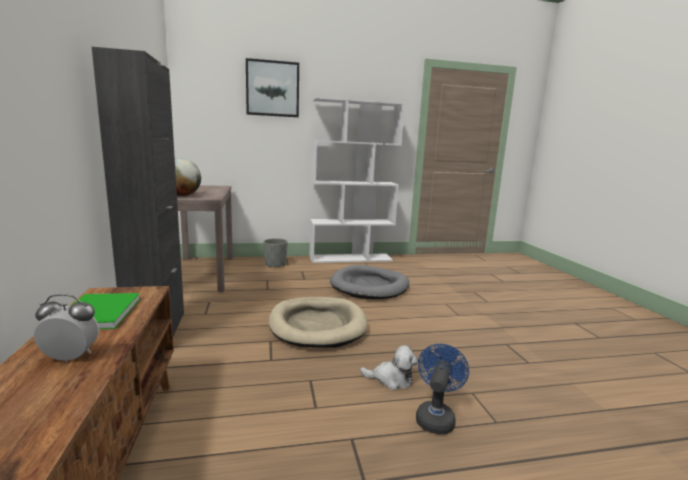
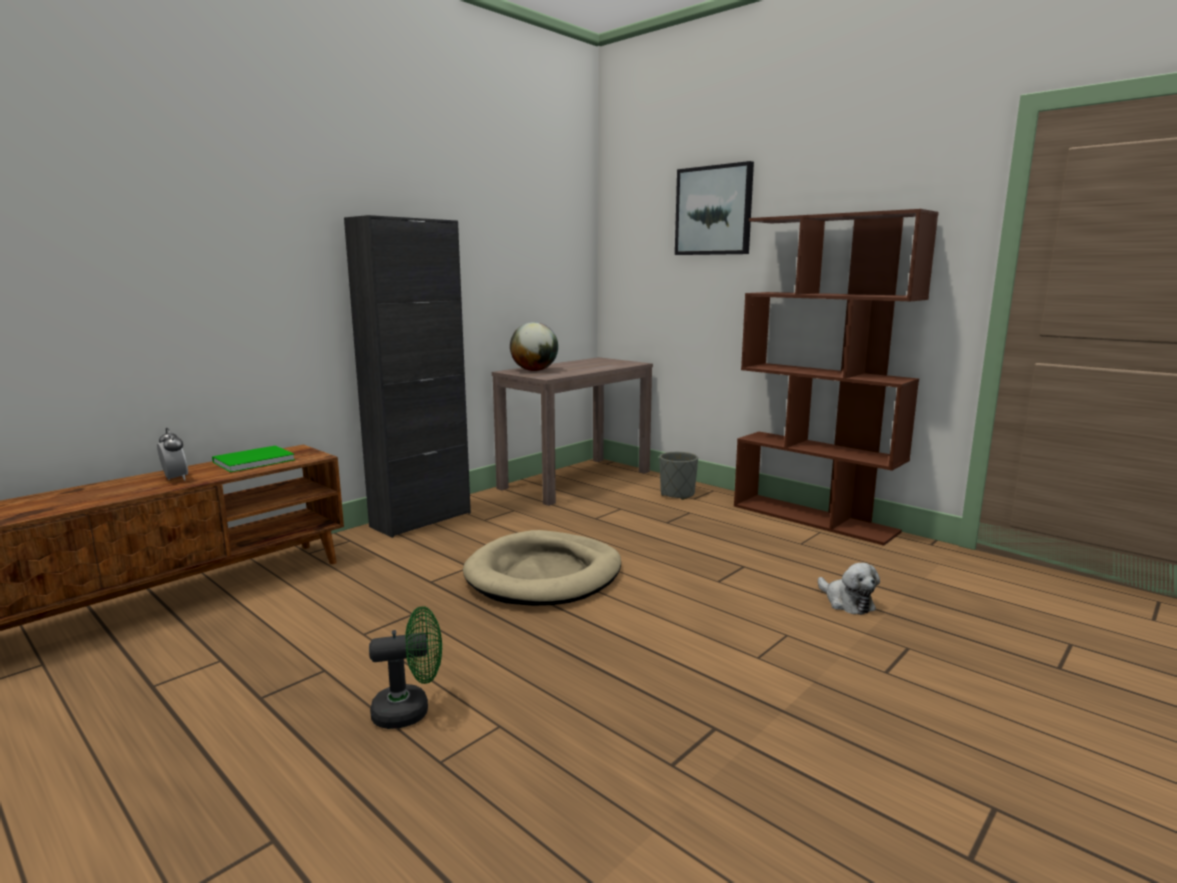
camera: 55 degrees right, 0 degrees up
(351, 258) = (814, 518): white bookcase -> brown bookcase
(370, 286) = (731, 563): grey dog bed -> none
(391, 379) = (467, 658): plush toy -> plush toy (846, 602)
(435, 417) = (410, 710): blue fan -> green fan

